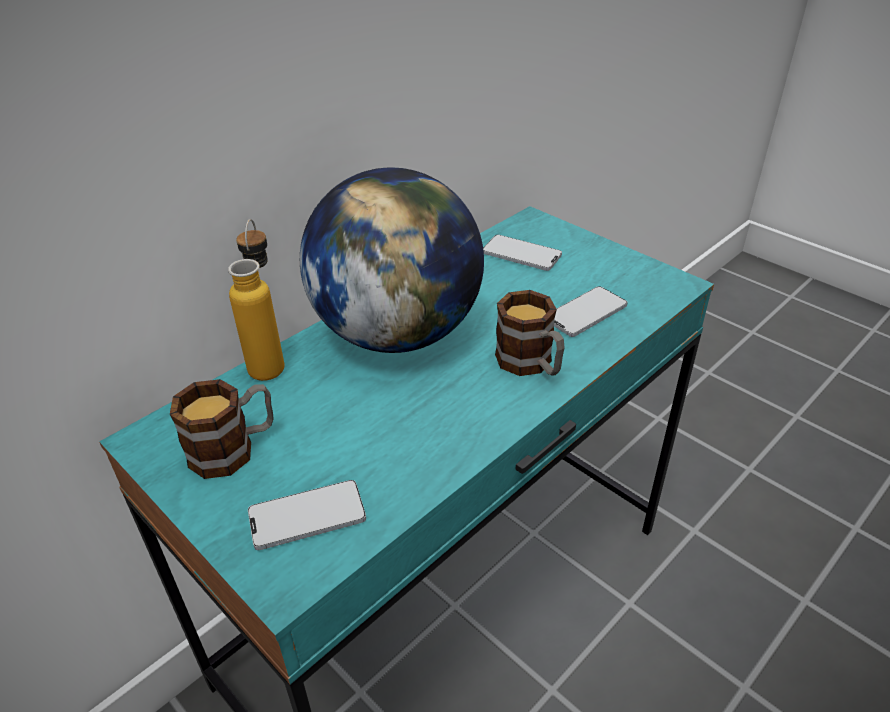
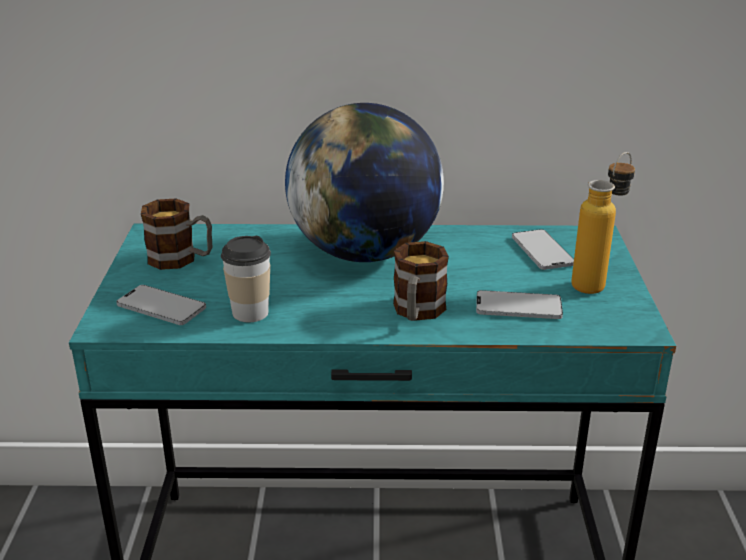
camera: 45 degrees right, 10 degrees down
(270, 360) = (269, 229): bottle -> bottle (596, 282)
(403, 459) = (250, 312): none -> cup

